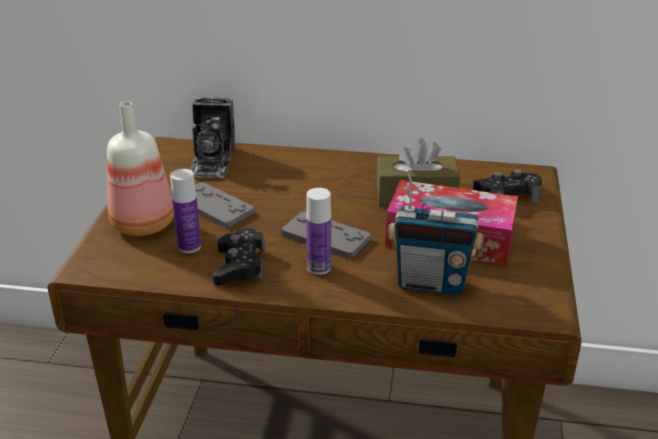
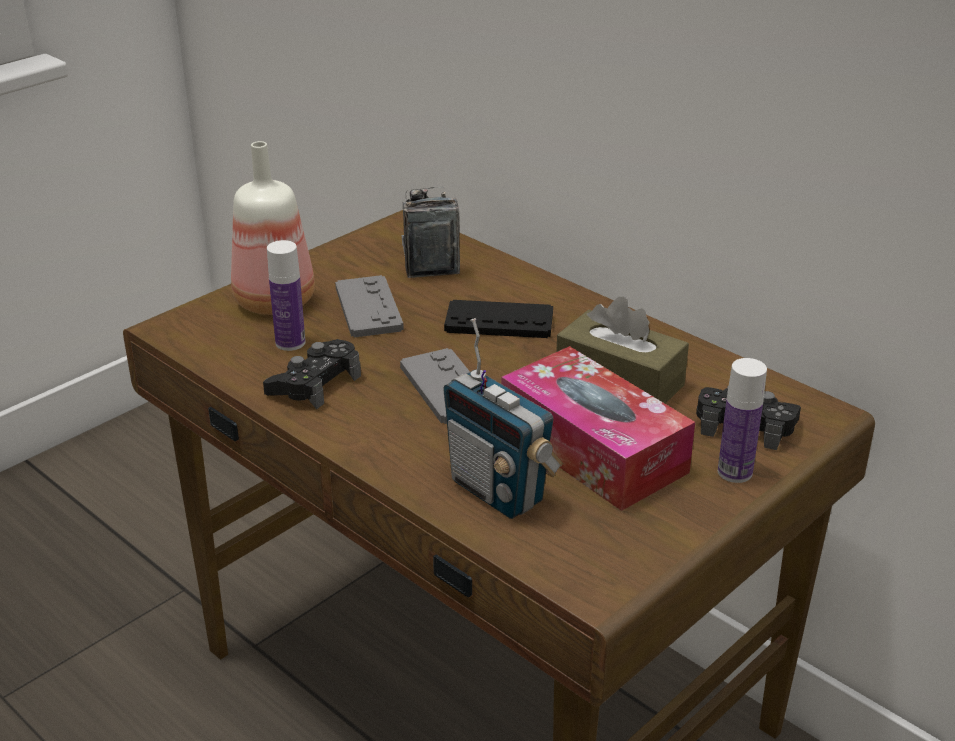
camera: 35 degrees right, 0 degrees up
(212, 161) = (429, 256): camera -> camera turned 135 degrees clockwise
(306, 186) = (499, 321): none -> black game controller
(319, 267) = (394, 419): bottle -> bottle (735, 472)

